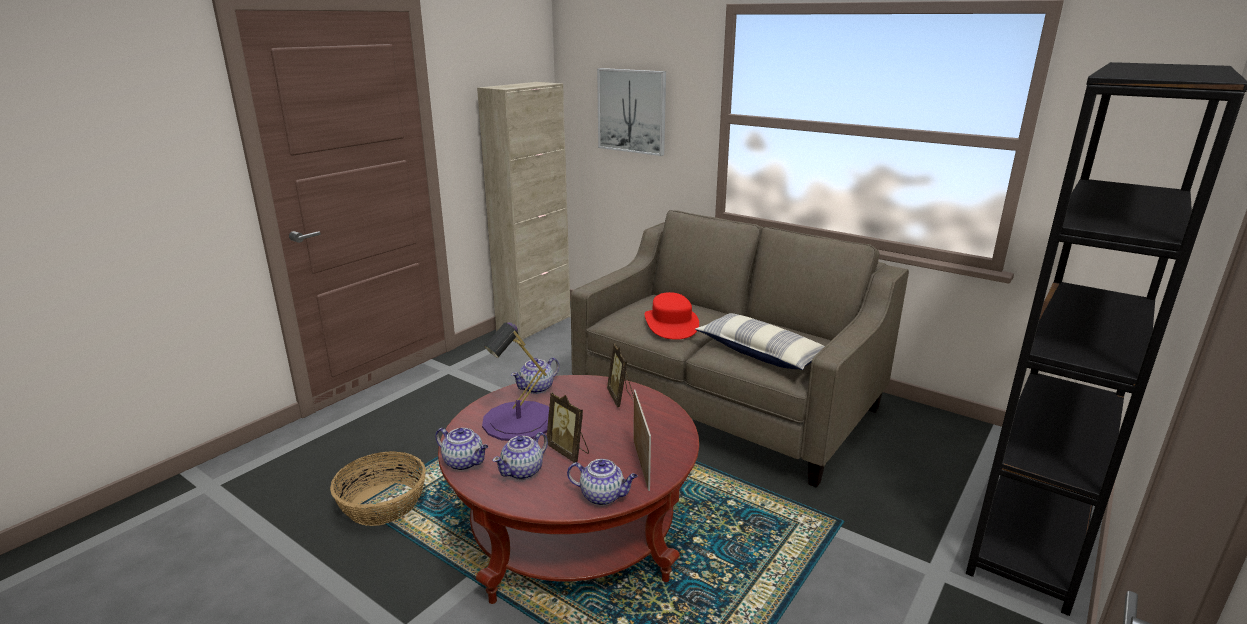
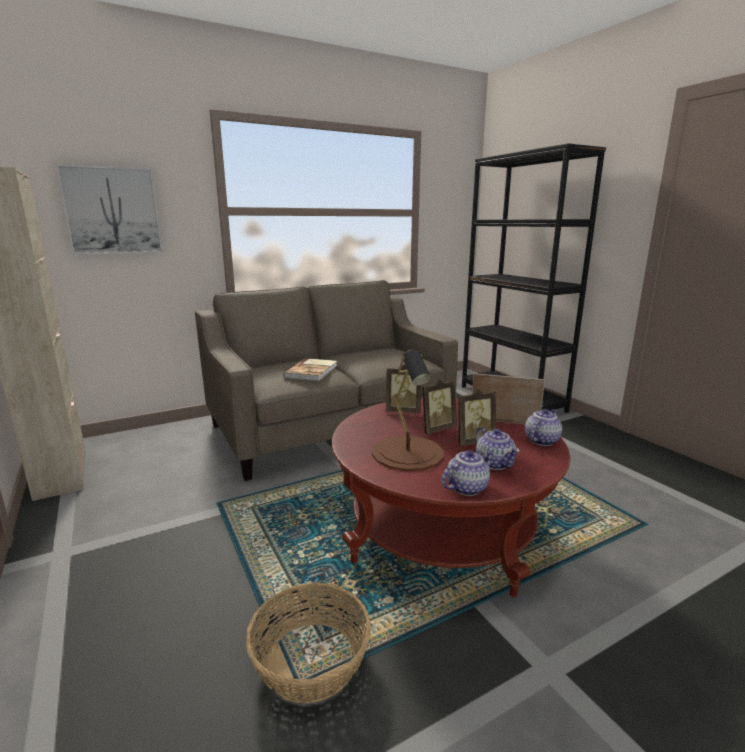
camera: 65 degrees left, 5 degrees down
(519, 421) = (408, 453): purple table lamp -> brown table lamp
(537, 388) = (353, 437): teapot -> none
(585, 425) = (436, 429): none -> picture frame
(671, 324) = (313, 371): red hat -> book
(761, 353) = (389, 361): pillow -> none

